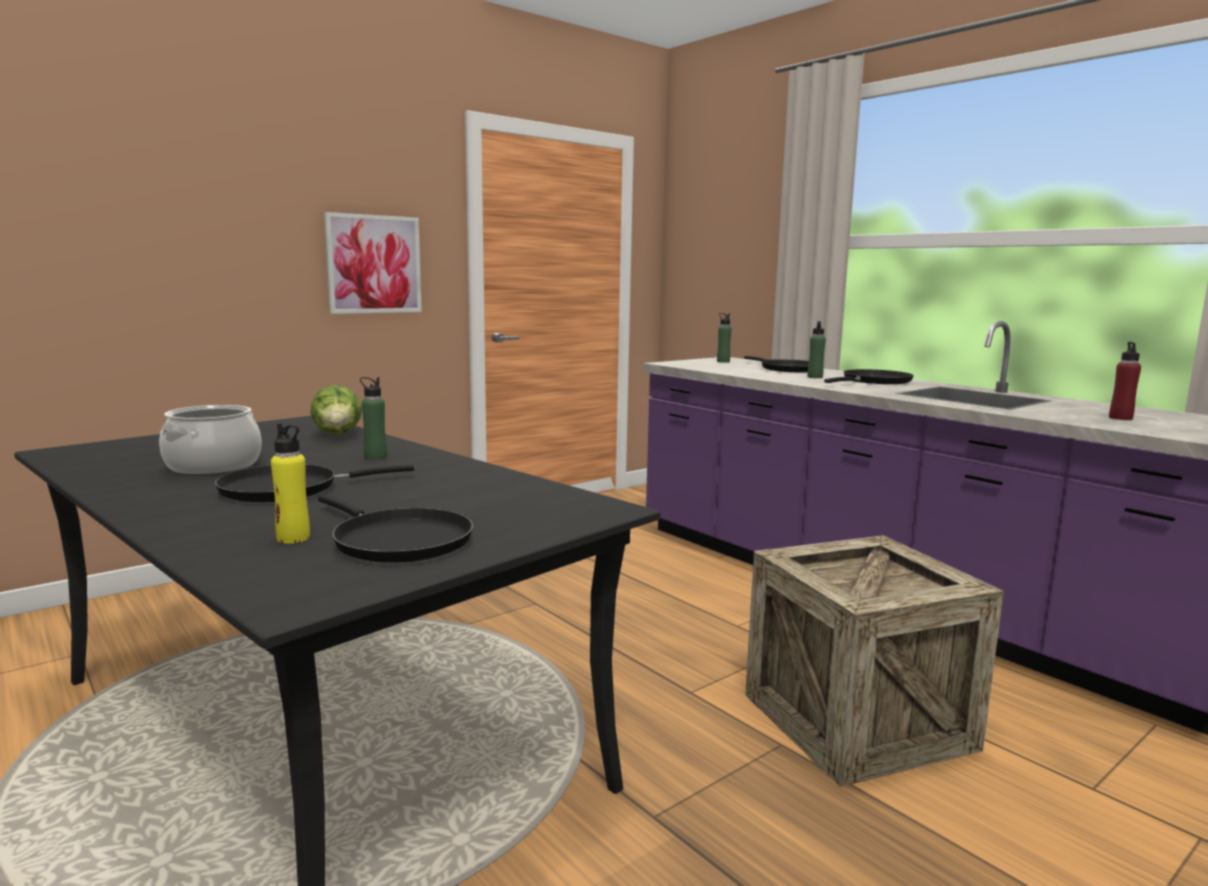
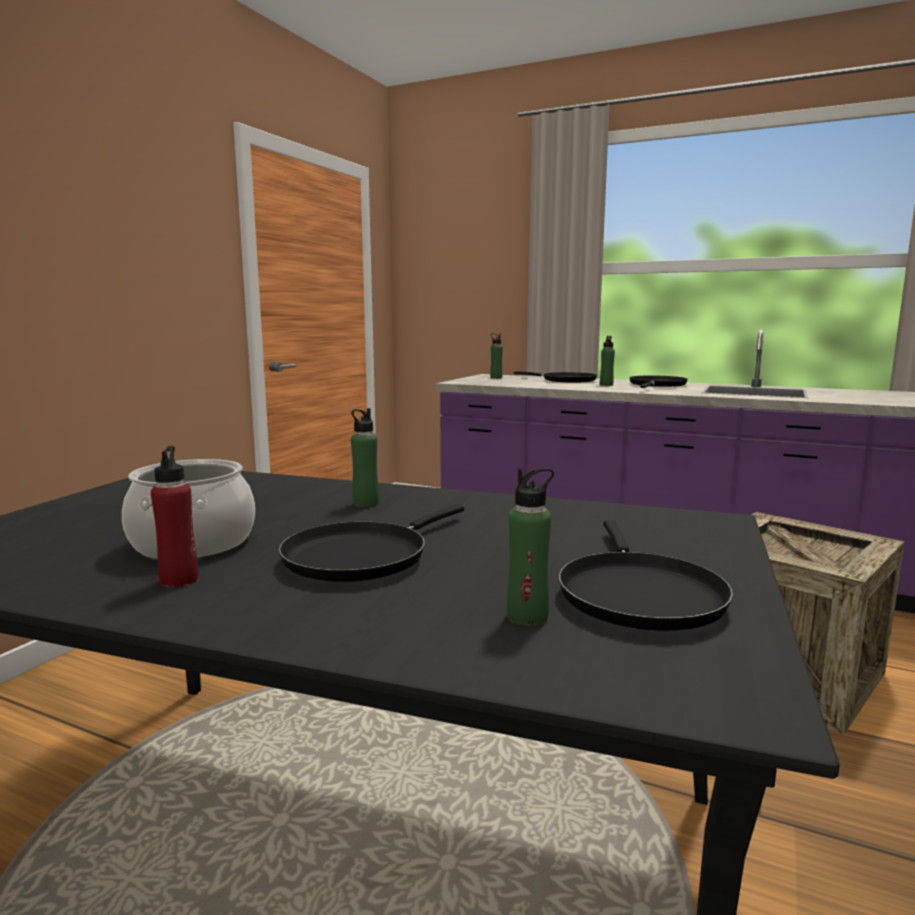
camera: 25 degrees left, 0 degrees up
(293, 538) = (527, 616): yellow bottle -> green bottle
(338, 435) = (258, 484): lettuce -> none
(374, 264) = (158, 288): picture -> none
(397, 541) = (638, 594): black frying pan -> black frying pan turned 75 degrees clockwise
(1120, 418) = (885, 398): red bottle -> red bottle (179, 580)

